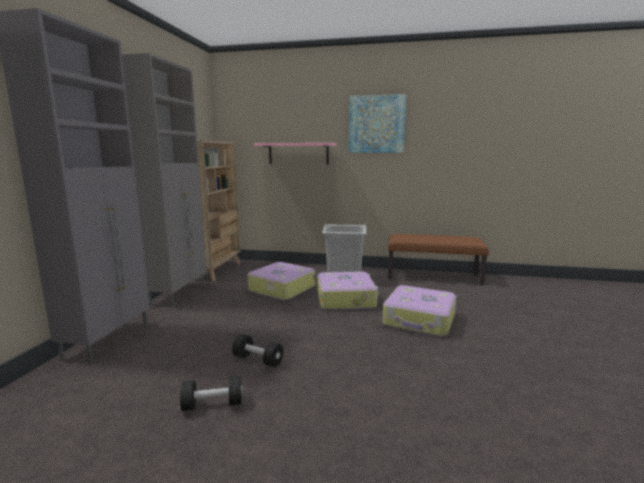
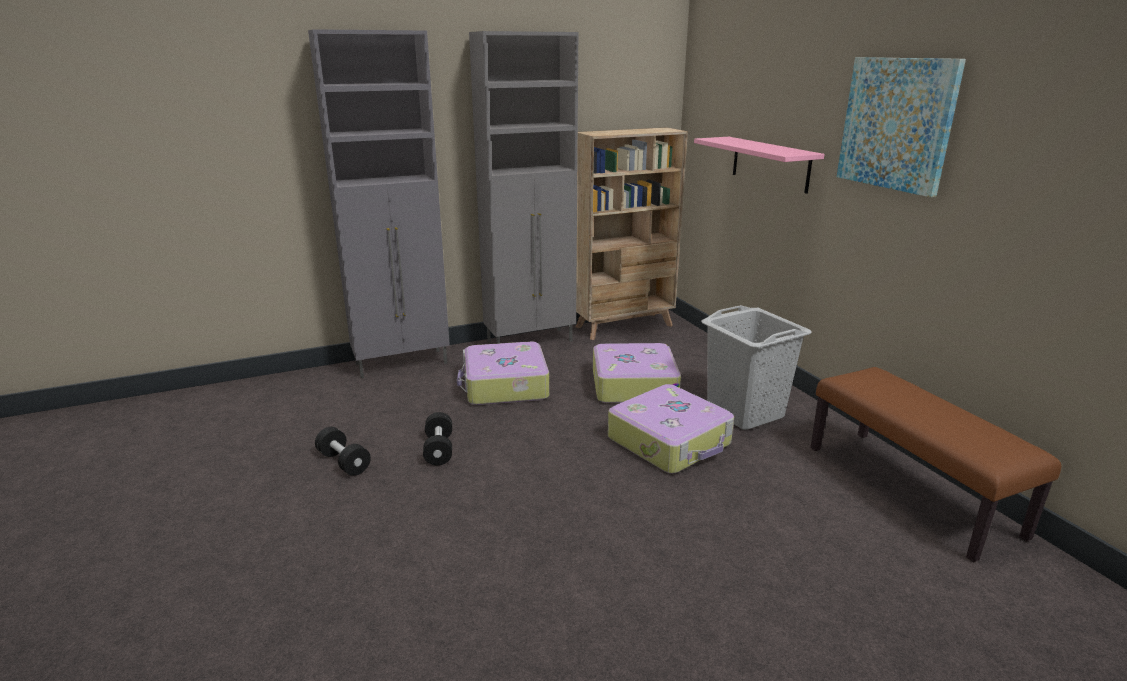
camera: 55 degrees right, 10 degrees up
(419, 320) = (682, 528): suitcase -> suitcase (504, 386)

